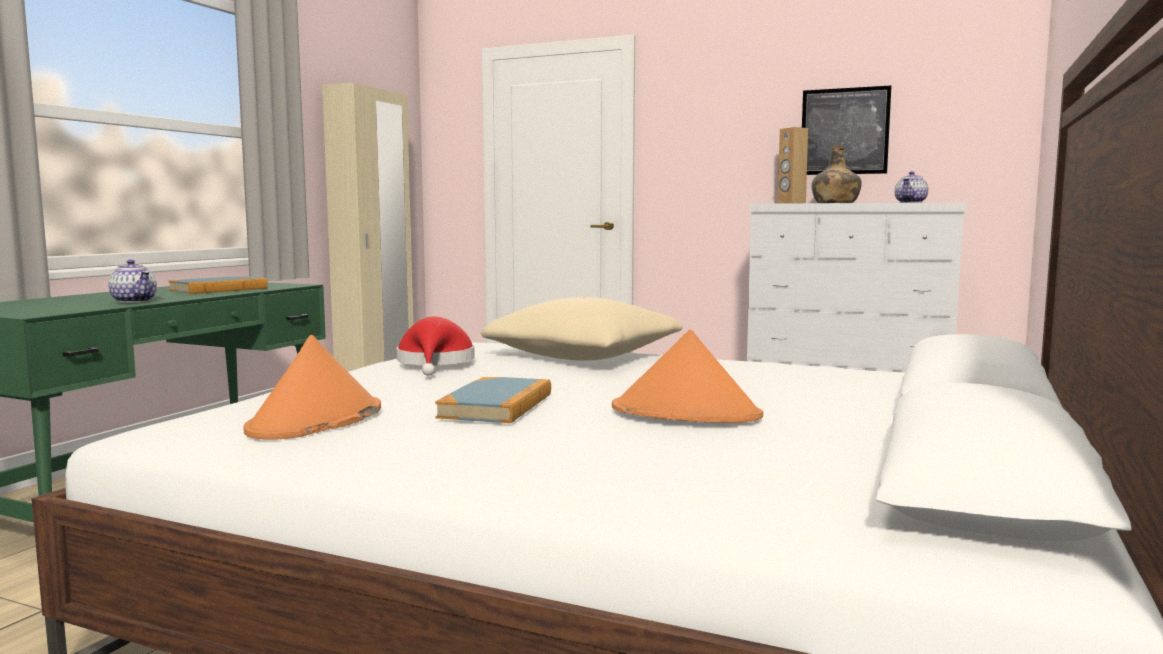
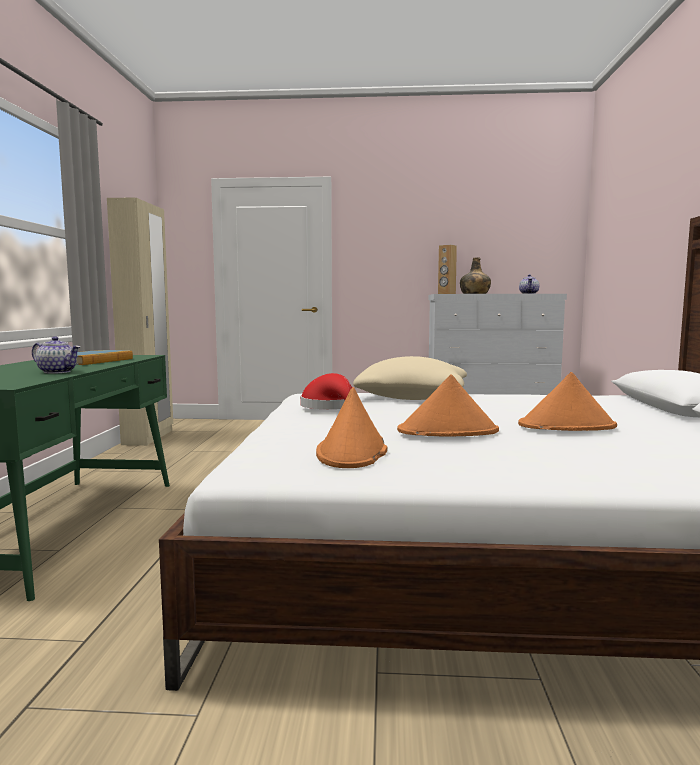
camera: 20 degrees left, 0 degrees up
(497, 406) = (448, 431): book -> orange hat
(844, 131) = (473, 248): picture -> none

